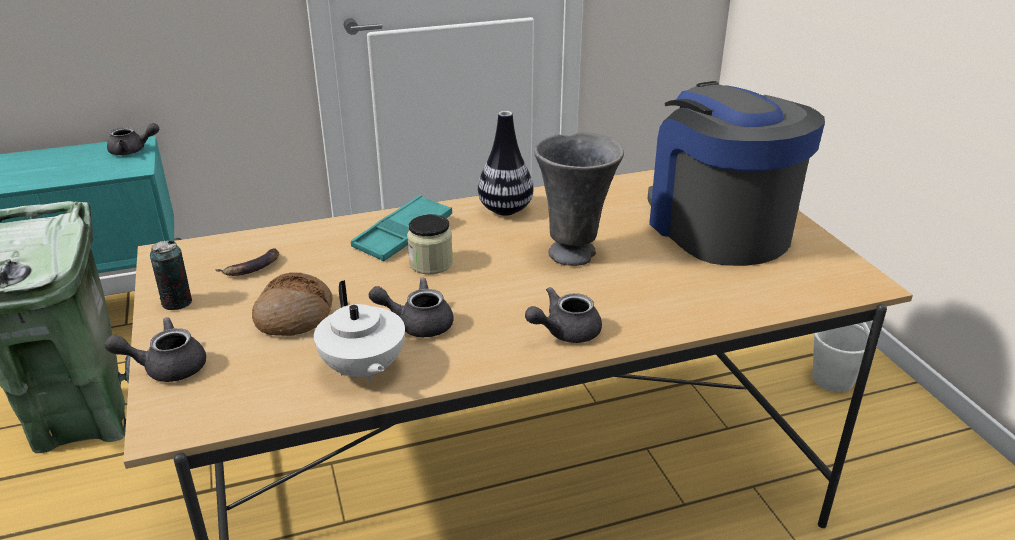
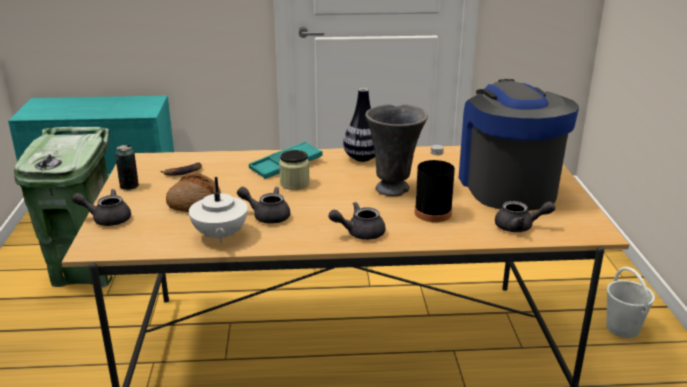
camera: 15 degrees right, 5 degrees down
(133, 151) = (149, 102): grey teapot -> grey teapot (519, 227)
(646, 284) = (433, 213): none -> black bottle

